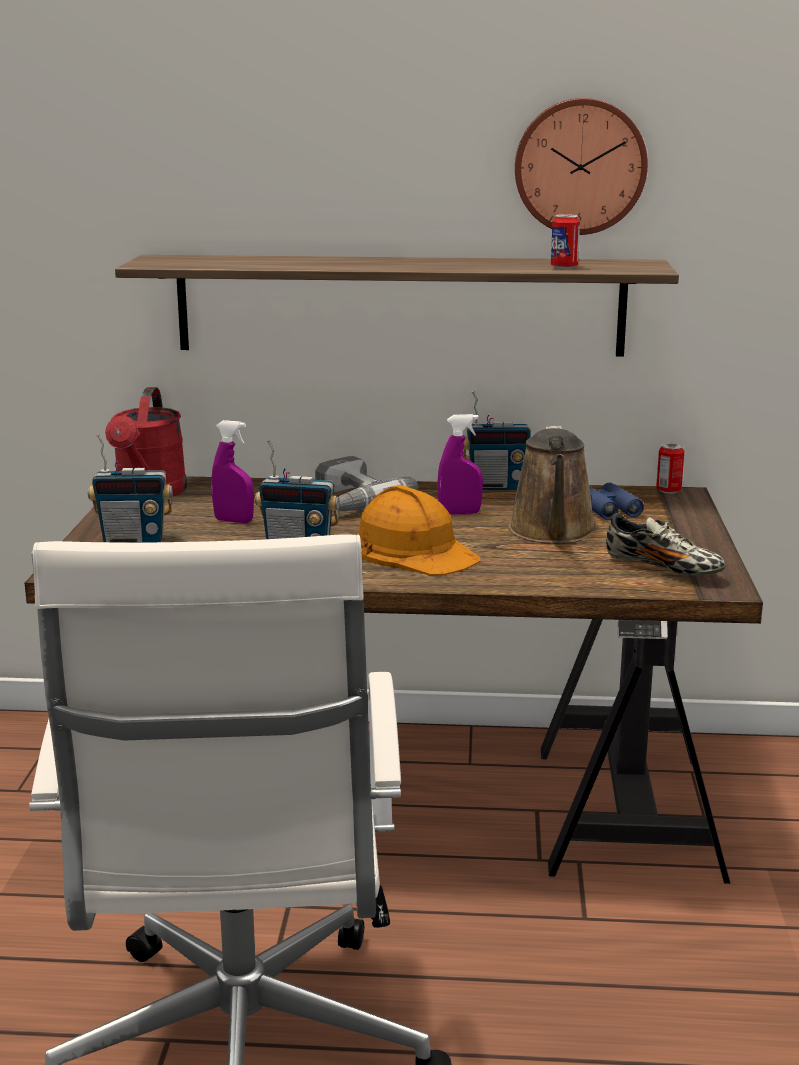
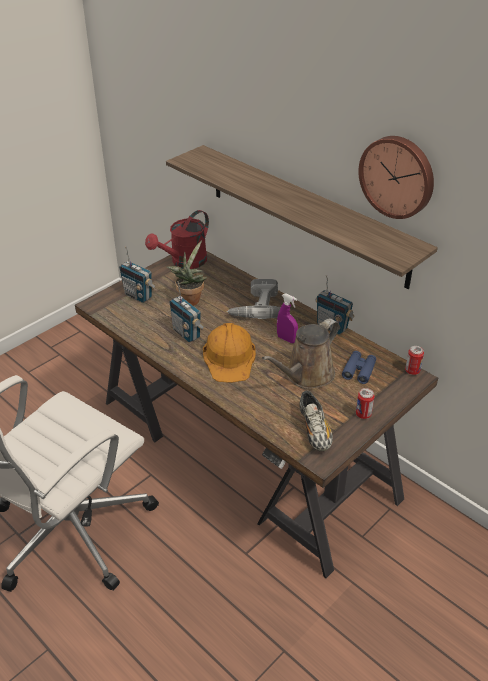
camera: 40 degrees right, 20 degrees up
(233, 521) = (190, 299): purple spray bottle -> potted plant
(564, 268) = (357, 238): can -> can (363, 414)

